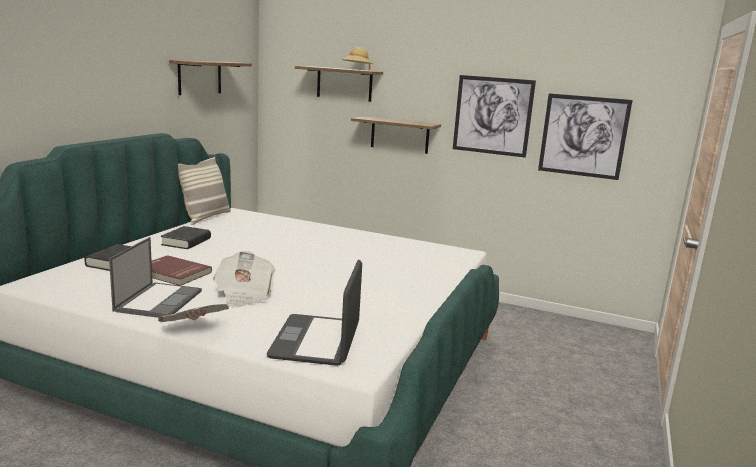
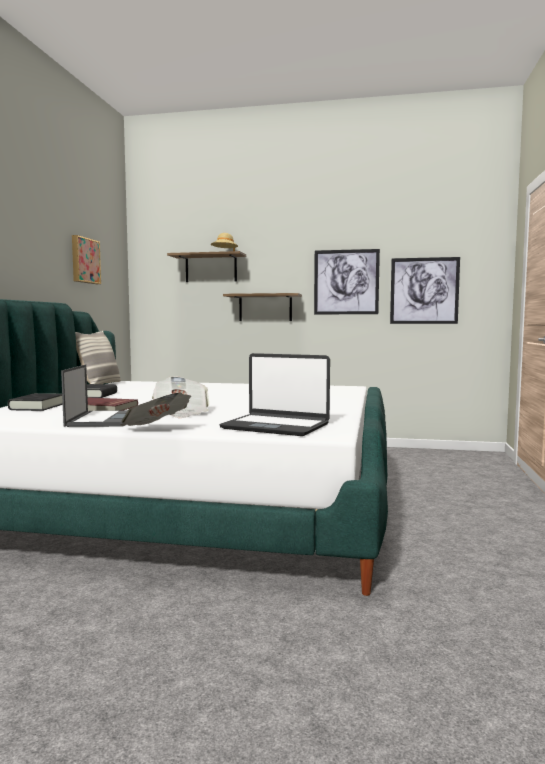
camera: 10 degrees left, 10 degrees down
(199, 77) = (84, 260): shelf -> picture
(317, 341) = (276, 426): laptop -> laptop turned 60 degrees counterclockwise

